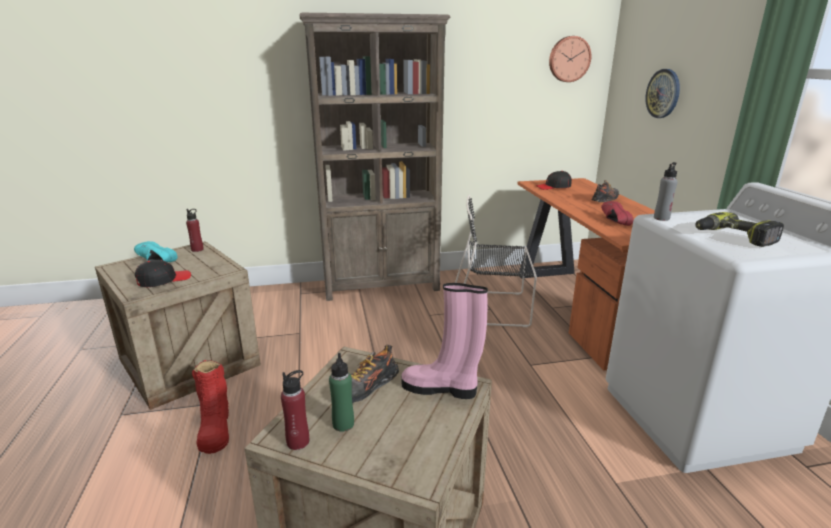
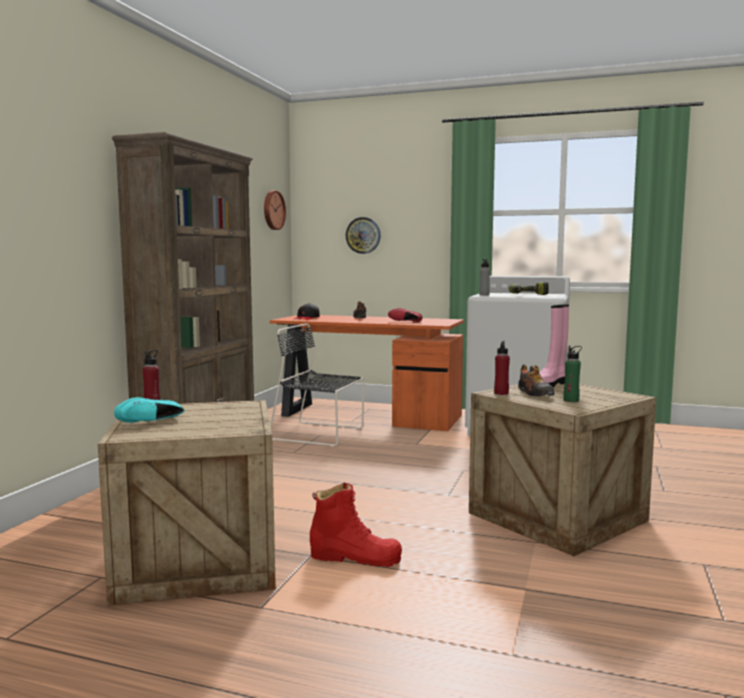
camera: 60 degrees left, 15 degrees down
(163, 280) = (228, 421): black cap -> none
(298, 441) = (582, 408): red bottle -> red bottle (501, 393)
(493, 308) = (320, 434): black chair -> black chair turned 75 degrees clockwise

